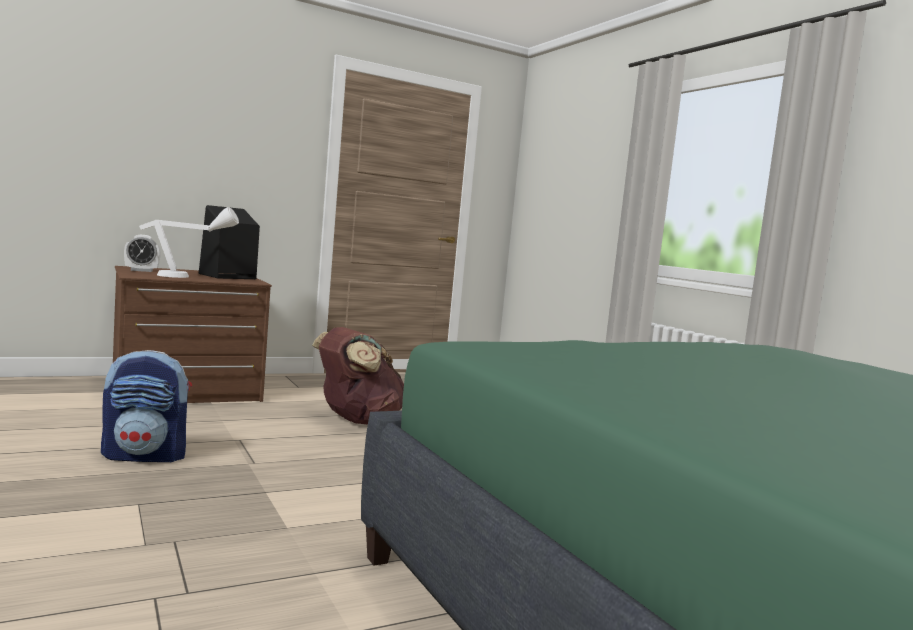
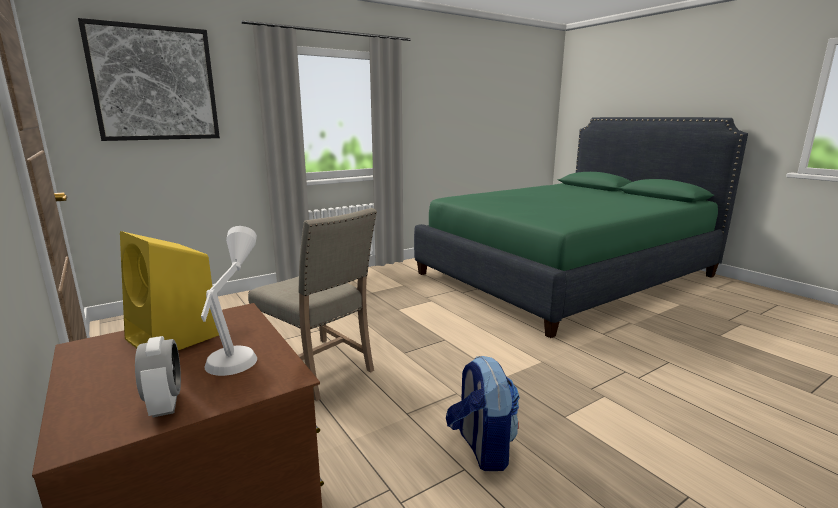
camera: 95 degrees left, 10 degrees up
(226, 276) = (174, 338): black speaker -> yellow speaker
(357, 421) = (320, 369): brown backpack -> beige chair
(571, 151) = (155, 84): none -> picture

